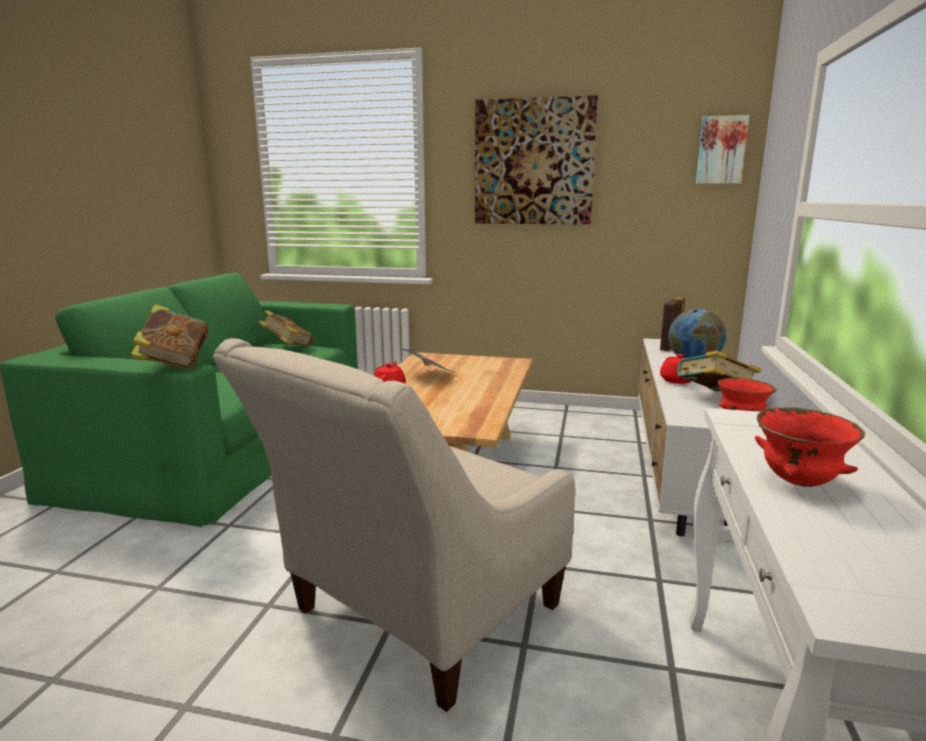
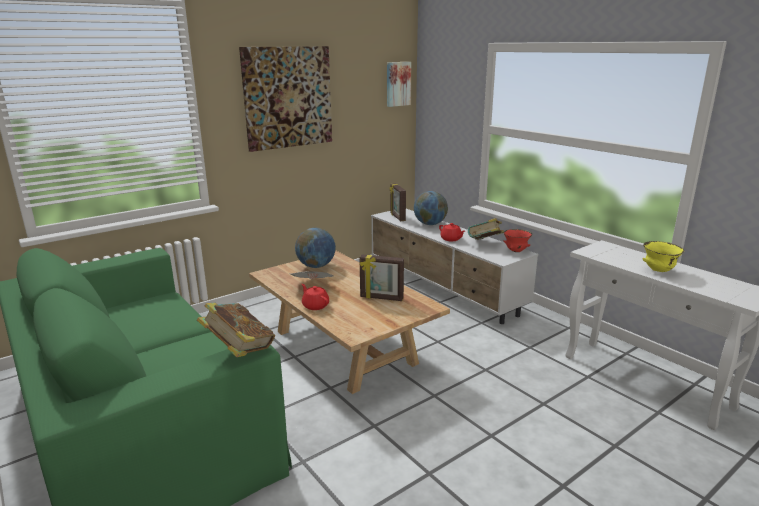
camera: 50 degrees left, 5 degrees up
(287, 347) = (137, 308): book -> none
(414, 617) = (492, 425): beige armchair -> none
(456, 405) = (381, 298): none -> picture frame
(477, 364) = (316, 266): none -> globe
(797, 482) = (658, 271): red bowl -> yellow bowl

